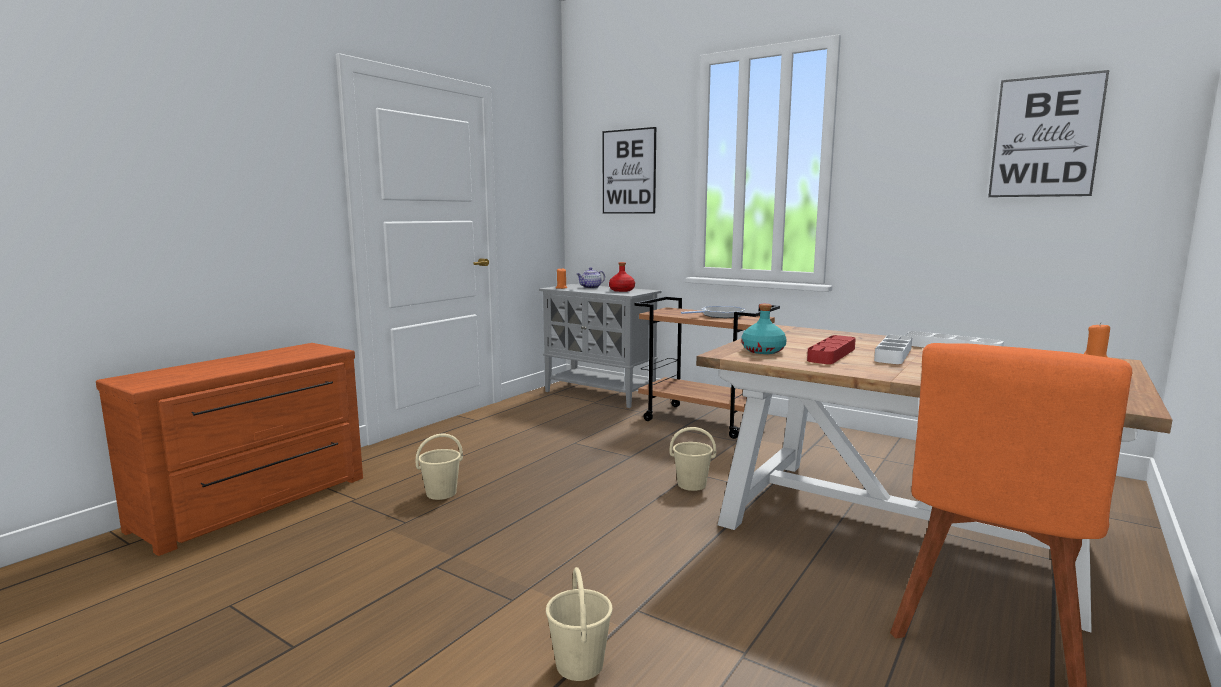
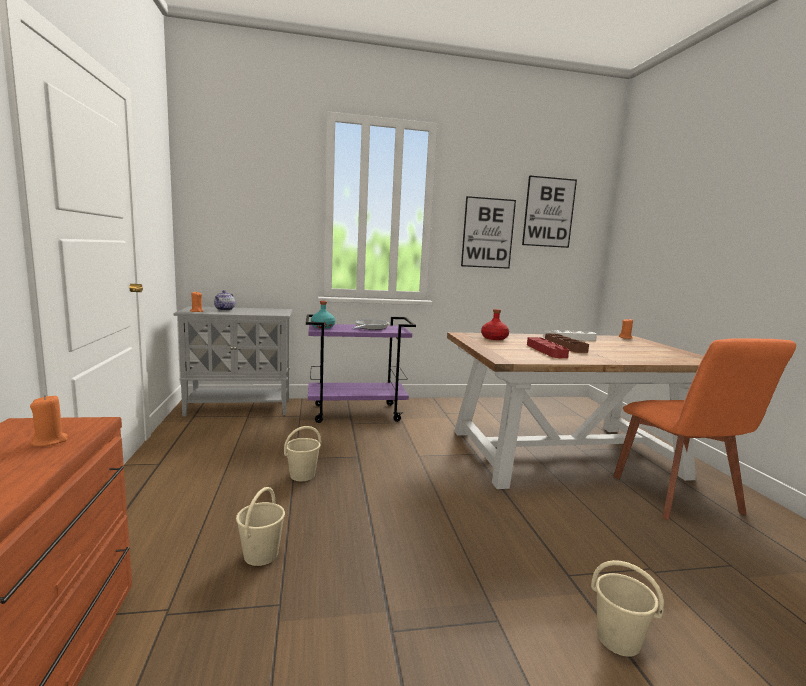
camera: 45 degrees left, 0 degrees up
(298, 355) = (50, 441): none -> orange candle
(622, 290) = (263, 311): red bottle -> red bottle (494, 338)
(629, 171) = (254, 202): picture -> picture (488, 233)
(692, 485) = (434, 465): beige bucket -> beige bucket (303, 475)
(704, 421) = (357, 413): brown cart -> purple cart
(763, 351) = (512, 354): turquoise bottle -> turquoise bottle (323, 327)
(893, 354) = (565, 346): white tray -> brown tray

